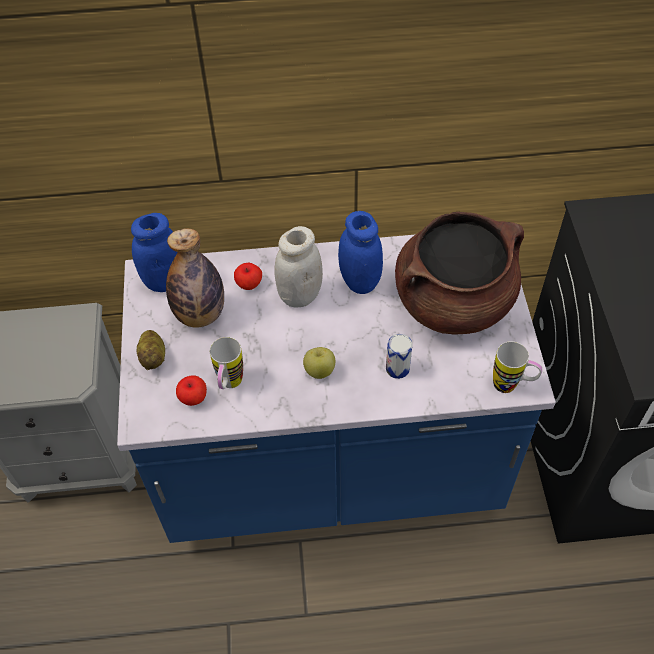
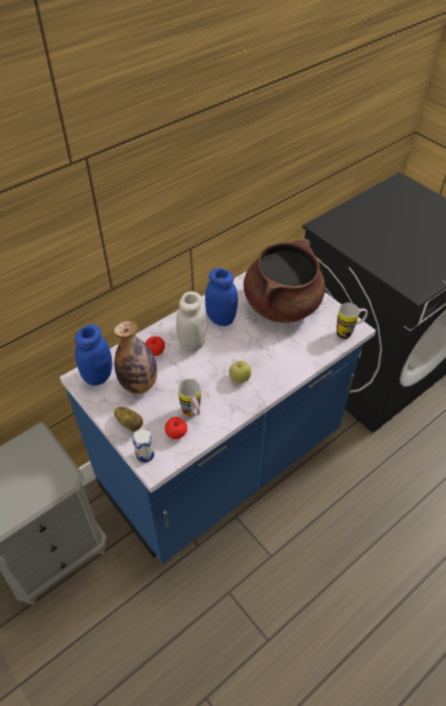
camera: 35 degrees left, 5 degrees down
(397, 368) = (282, 354): can -> can (145, 454)

